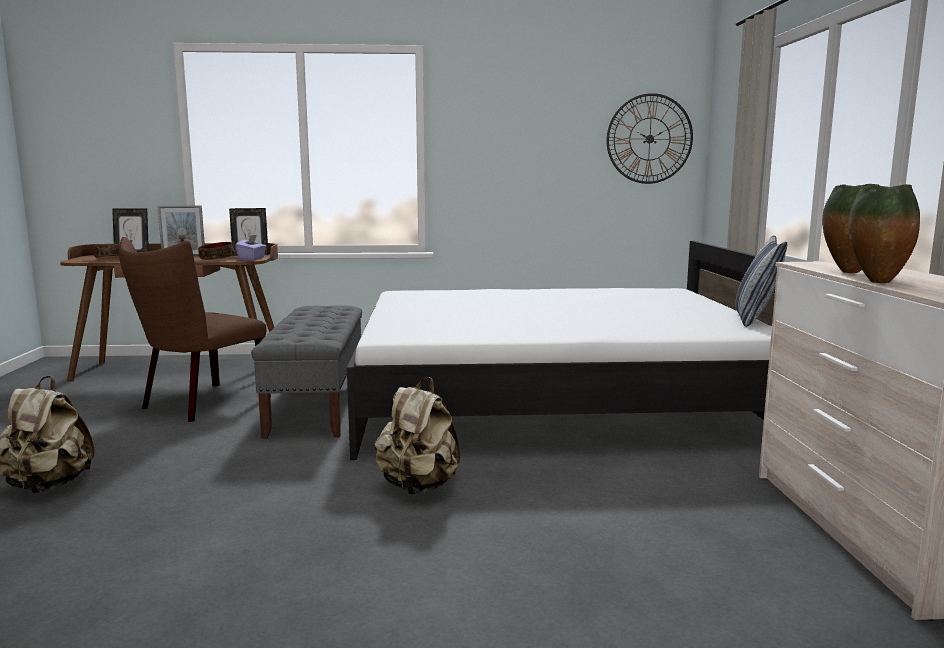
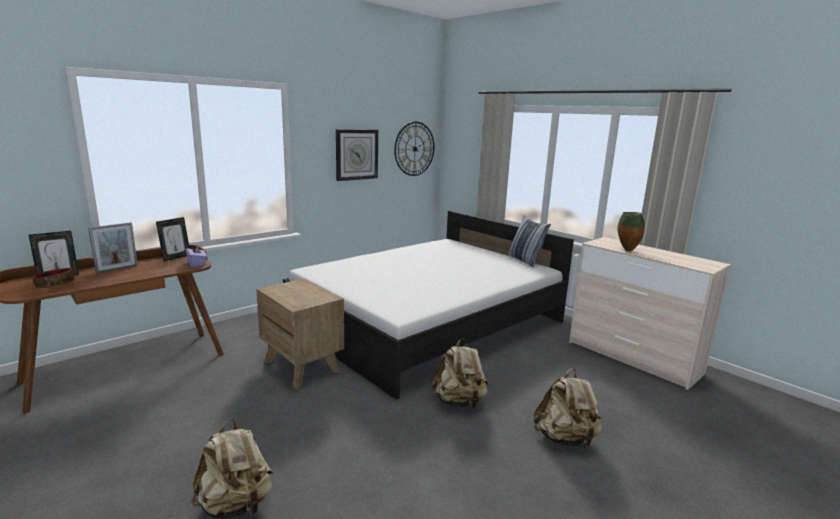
camera: 40 degrees left, 5 degrees up
(199, 404) = (212, 394): brown chair -> none
(216, 259) = (163, 268): bowl -> none
(317, 405) = (302, 366): grey bench -> brown nightstand
(483, 579) = (565, 439): none -> beige backpack
(534, 145) = (356, 154): none -> wall clock
(875, 282) = (654, 258): vase -> none

